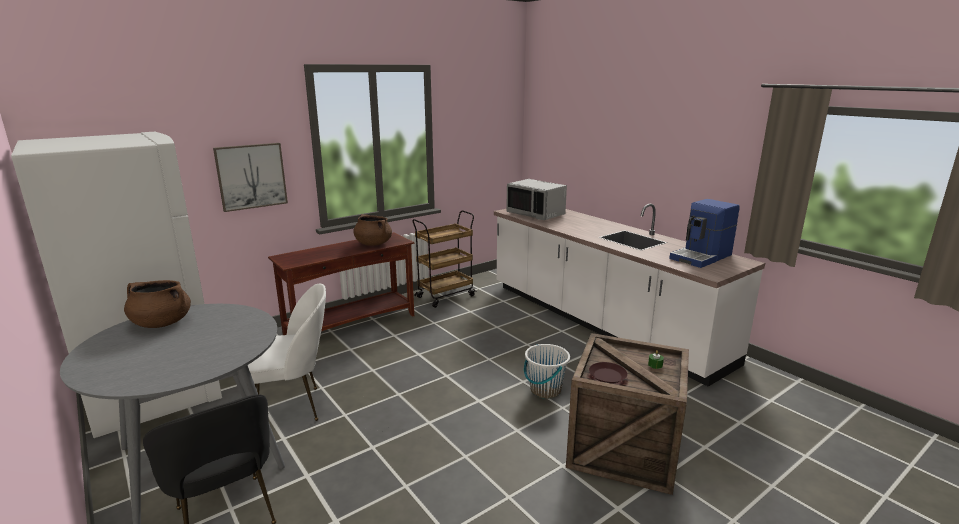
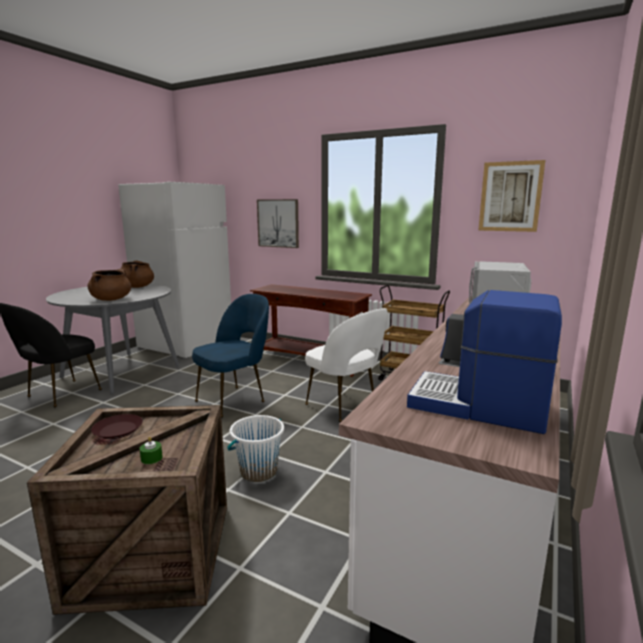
camera: 65 degrees right, 5 degrees down
(294, 408) = (181, 377): white chair -> white chair (344, 407)
(373, 244) = (331, 294): brown cooking pot -> brown cooking pot (111, 299)
(402, 381) = (235, 400): none -> blue chair
(478, 126) = (510, 196): none -> picture

